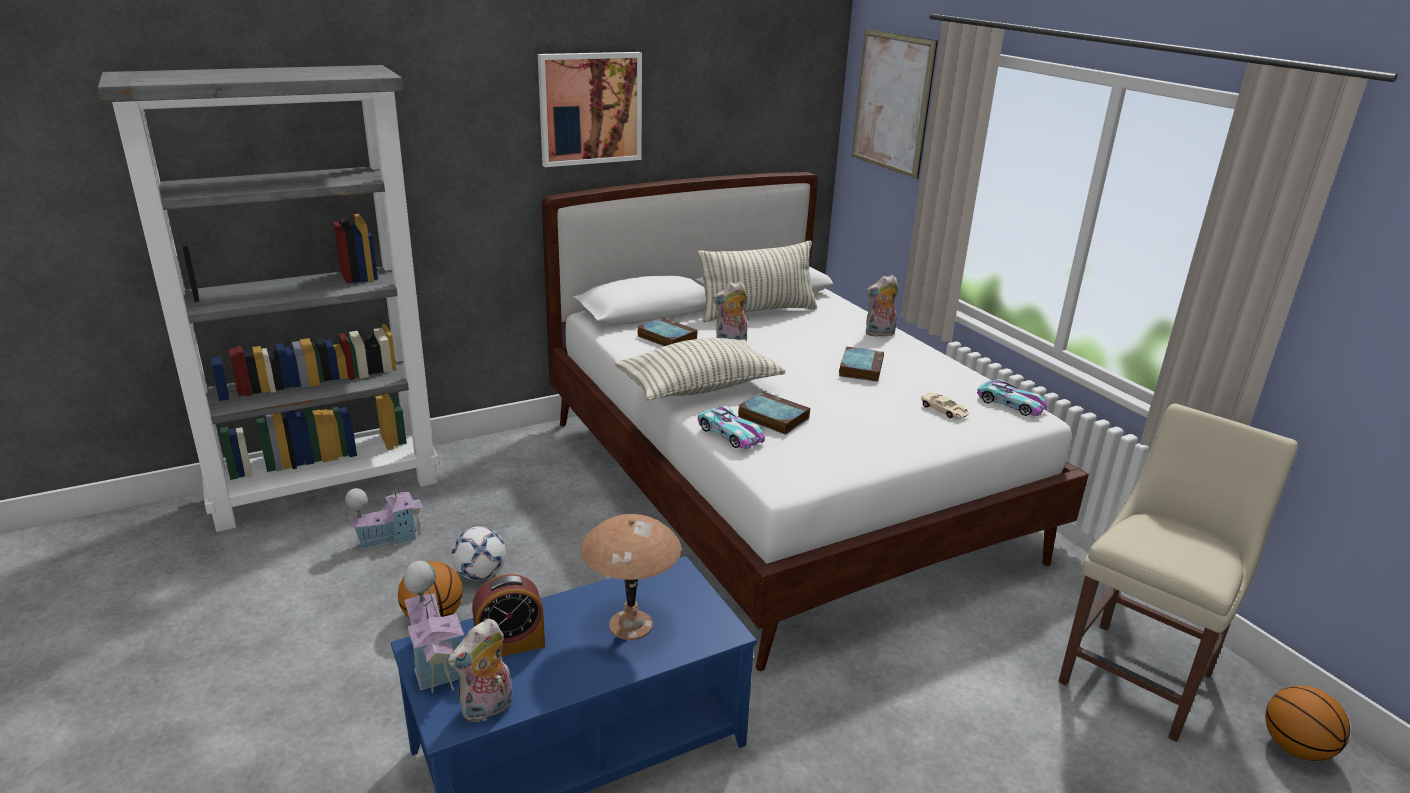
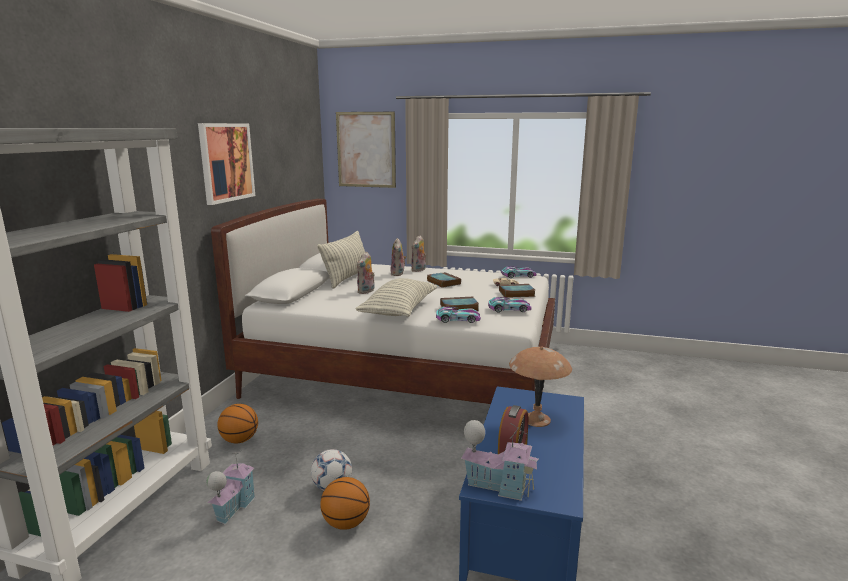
camera: 45 degrees left, 10 degrees down
(487, 709) = (562, 484): plush toy -> plush toy (398, 274)
(665, 337) = (330, 299): book -> book (516, 293)
(834, 452) = (509, 309): none -> toy car
(1139, 674) = (626, 370): beige chair -> none
(1295, 748) = (687, 367): basketball -> basketball (239, 440)

